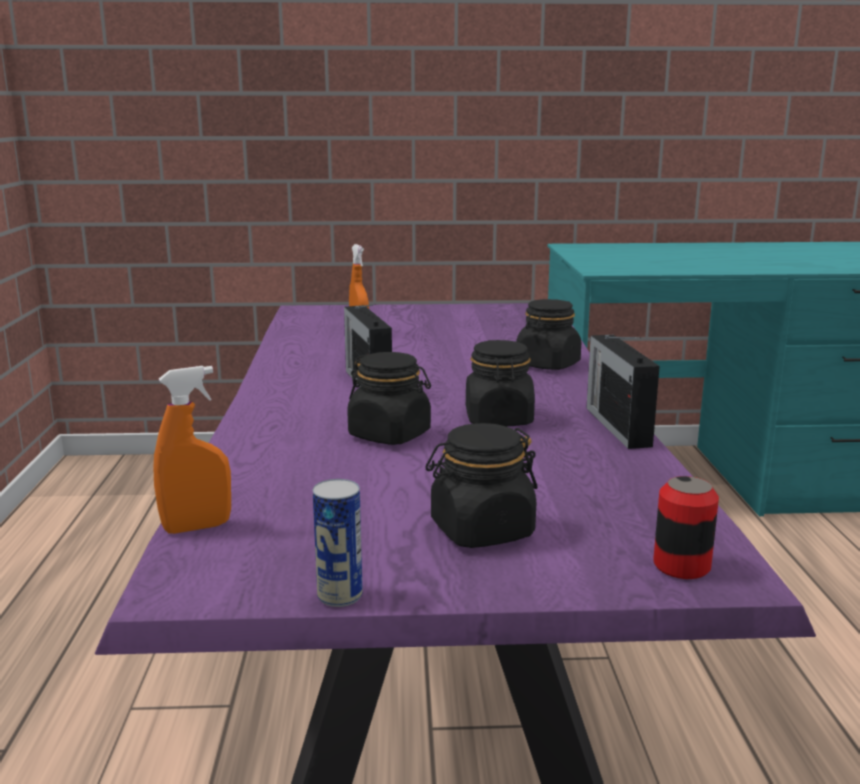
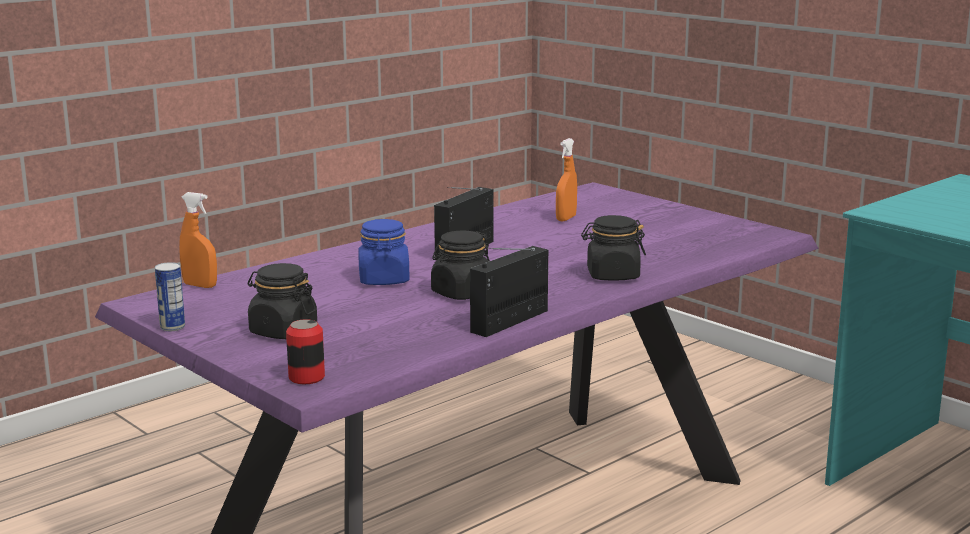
camera: 50 degrees right, 0 degrees up
(390, 435) = (384, 280): black jar -> blue jar

